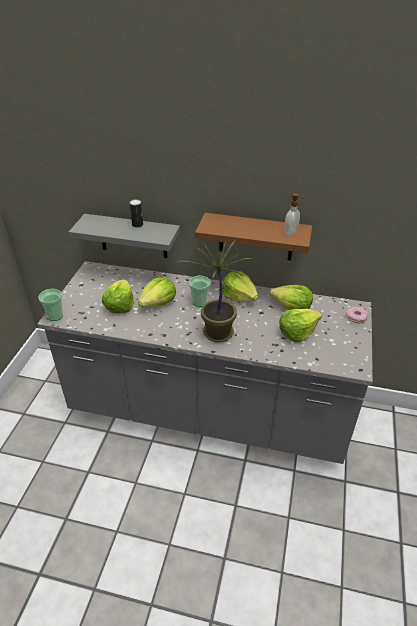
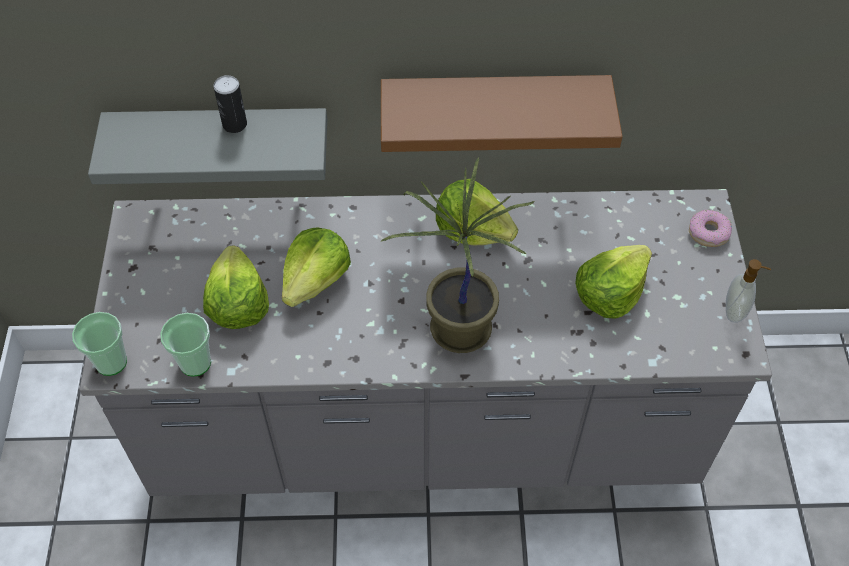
camera: 15 degrees left, 15 degrees up
(199, 302) = (399, 260): cup -> cup (195, 363)
(291, 232) = (576, 104): soap dispenser -> soap dispenser (735, 311)
(291, 307) = (582, 235): lettuce -> none

